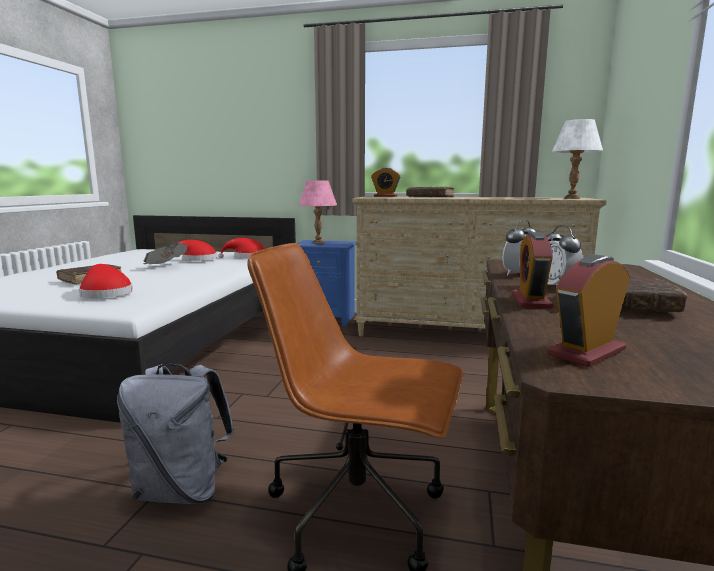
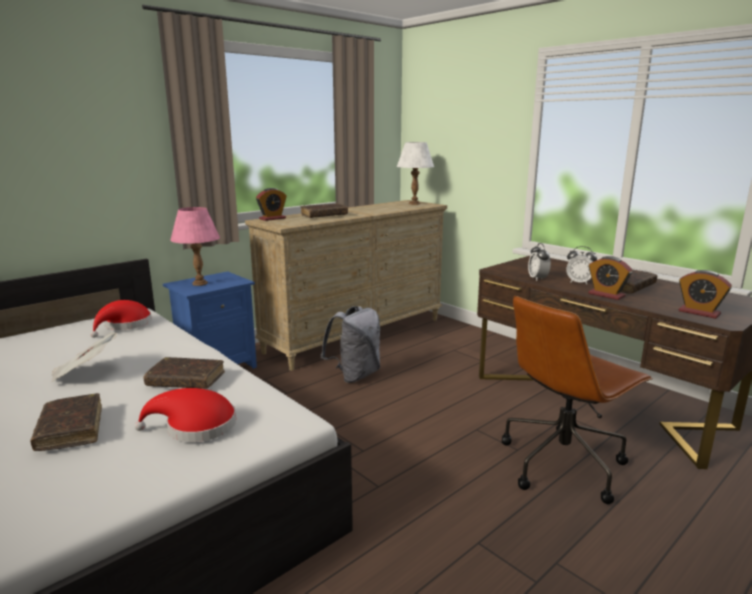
camera: 55 degrees left, 5 degrees up
(174, 280) = (186, 380): none -> brown book
(182, 490) = (486, 529): grey backpack -> grey backpack (355, 375)
(196, 259) = (77, 350): red hat -> none
(586, 352) = (699, 312): alarm clock -> alarm clock turned 45 degrees counterclockwise

